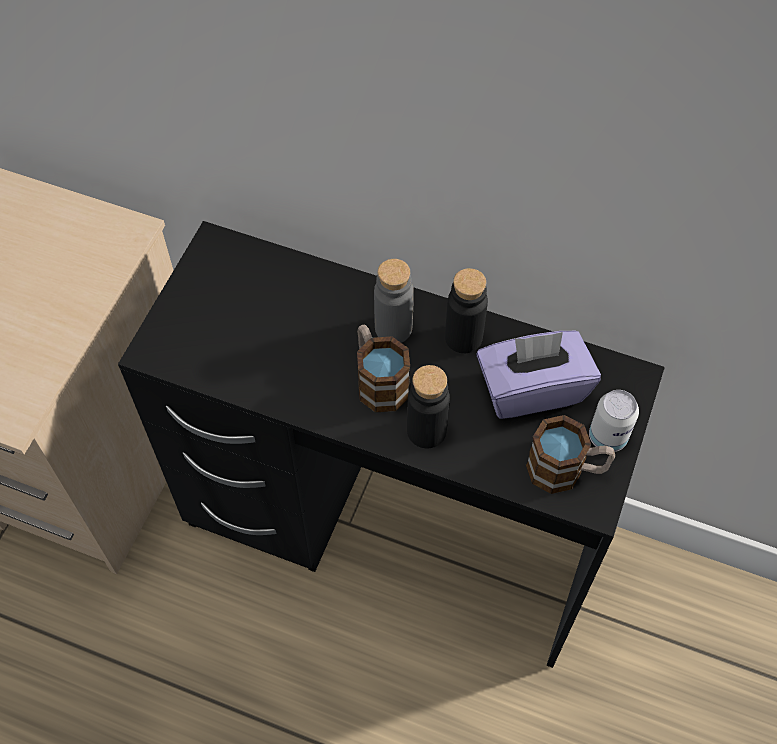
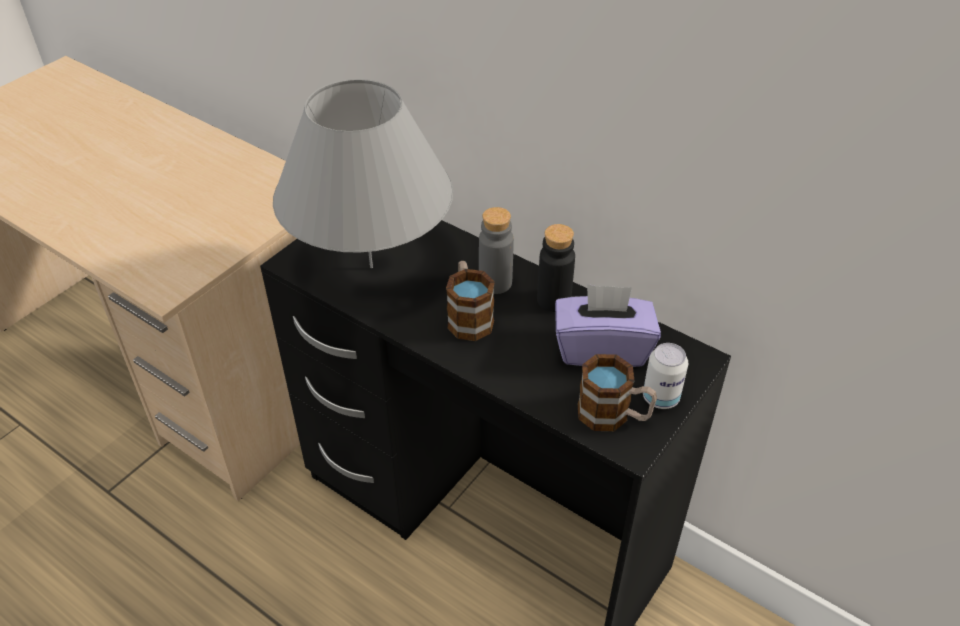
camera: 15 degrees right, 15 degrees down
(247, 337) = (371, 267): none -> grey table lamp
(426, 431) = (497, 360): black bottle -> none

